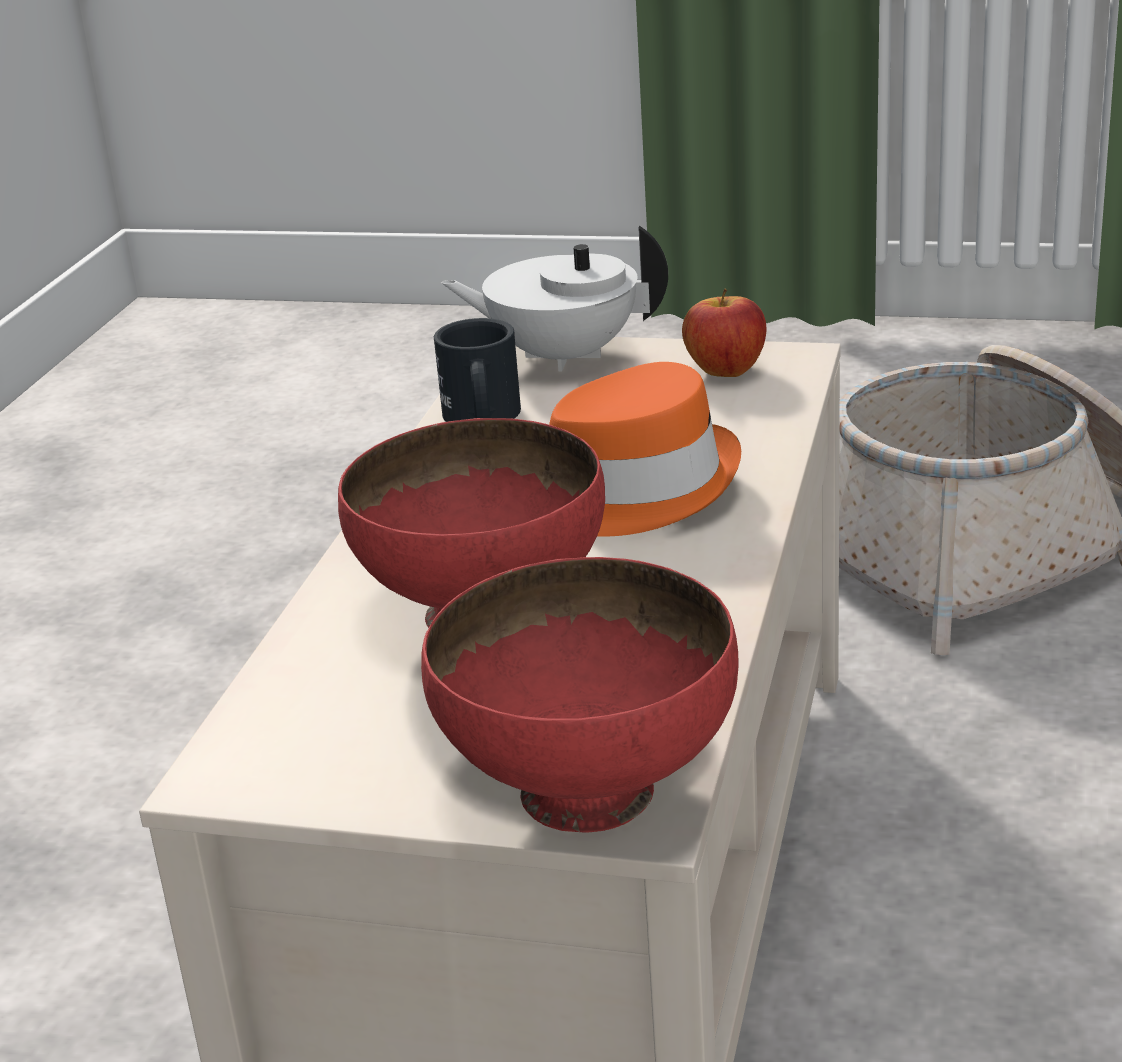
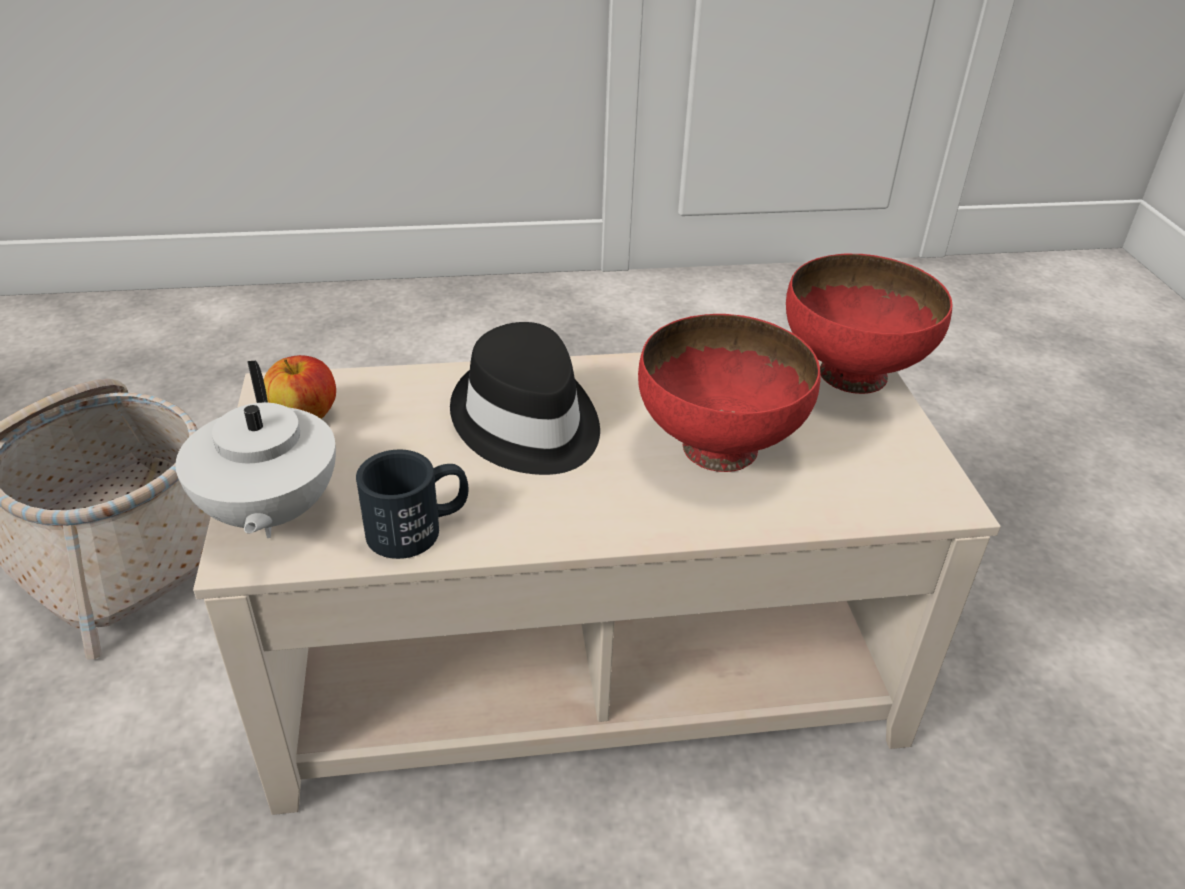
camera: 115 degrees left, 10 degrees up
(630, 490) = (526, 423): orange hat -> black hat

